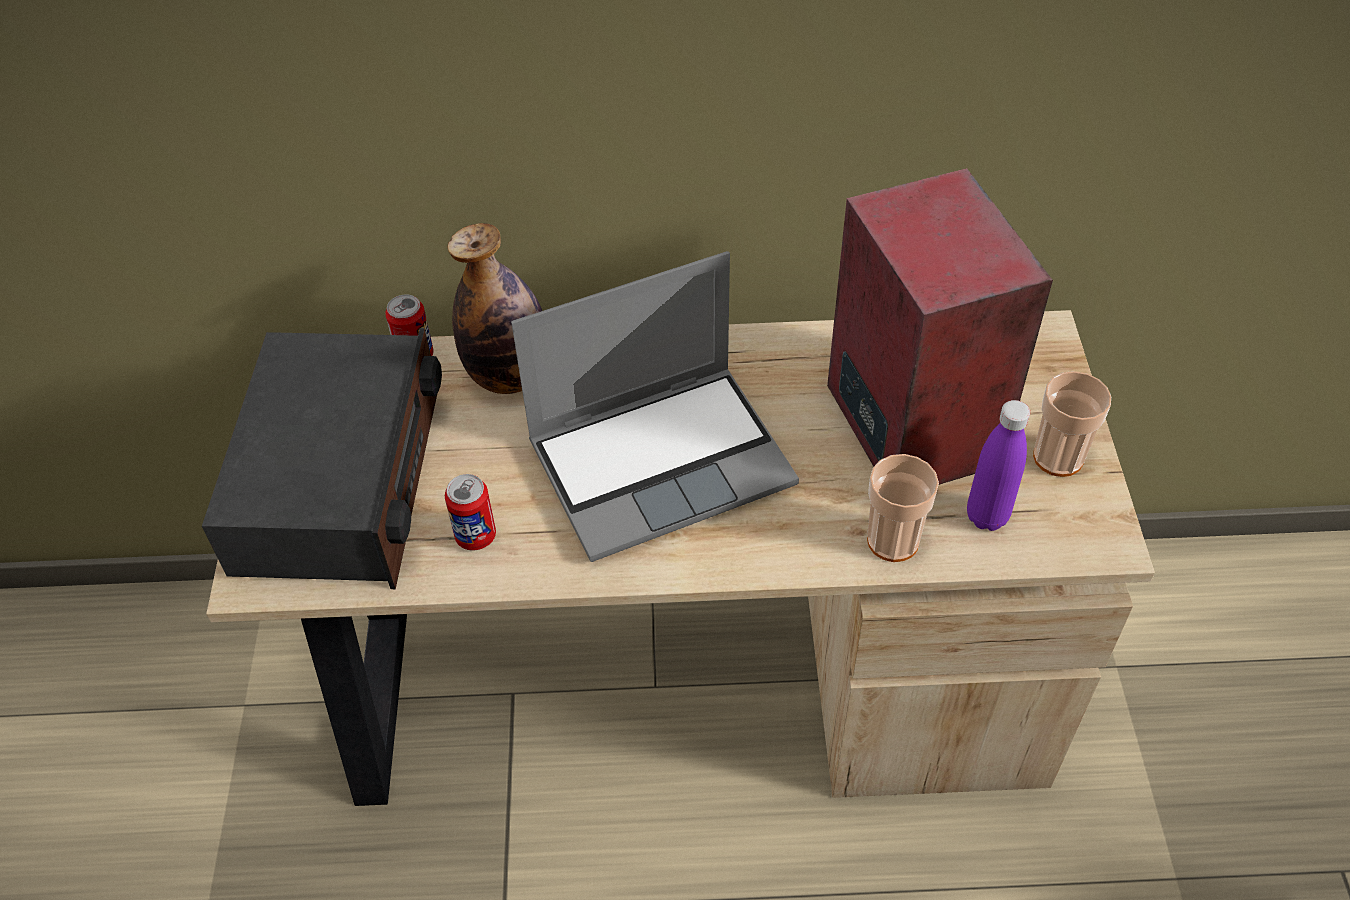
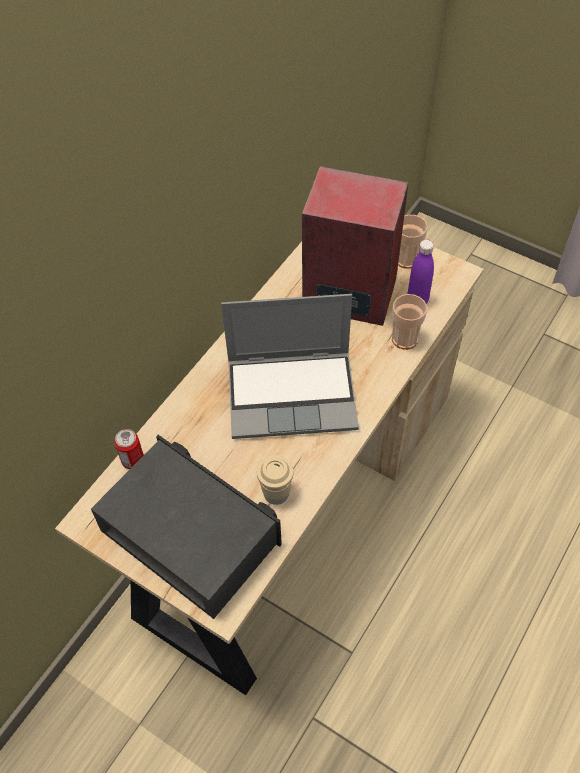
camera: 55 degrees left, 5 degrees up
(475, 536) = (276, 493): can -> beige cup
(509, 375) = (185, 426): bottle -> none
(663, 461) = (293, 394): laptop -> laptop turned 75 degrees clockwise

